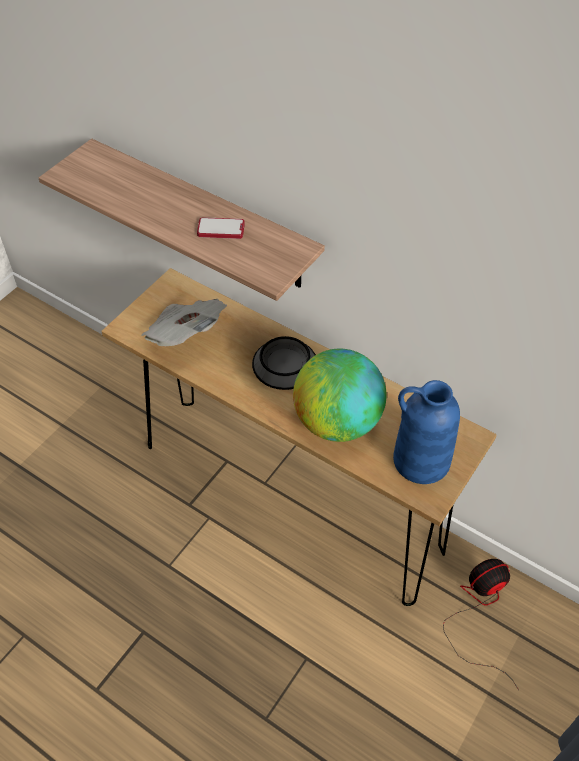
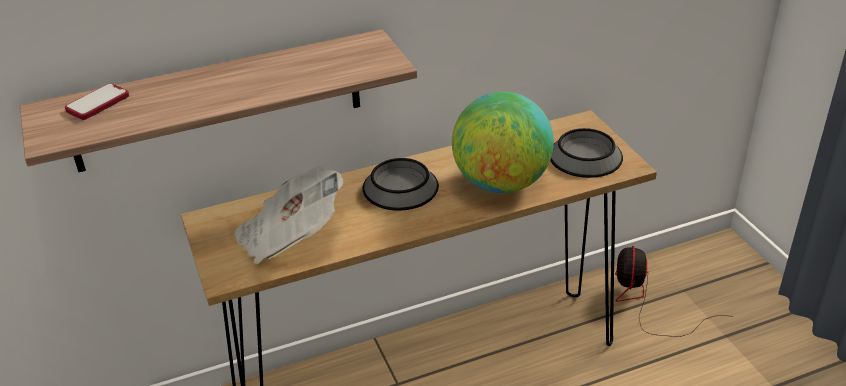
camera: 55 degrees left, 15 degrees down
(221, 229) = (288, 71): phone -> phone (98, 103)
(420, 461) = (585, 156): blue vase -> bowl

